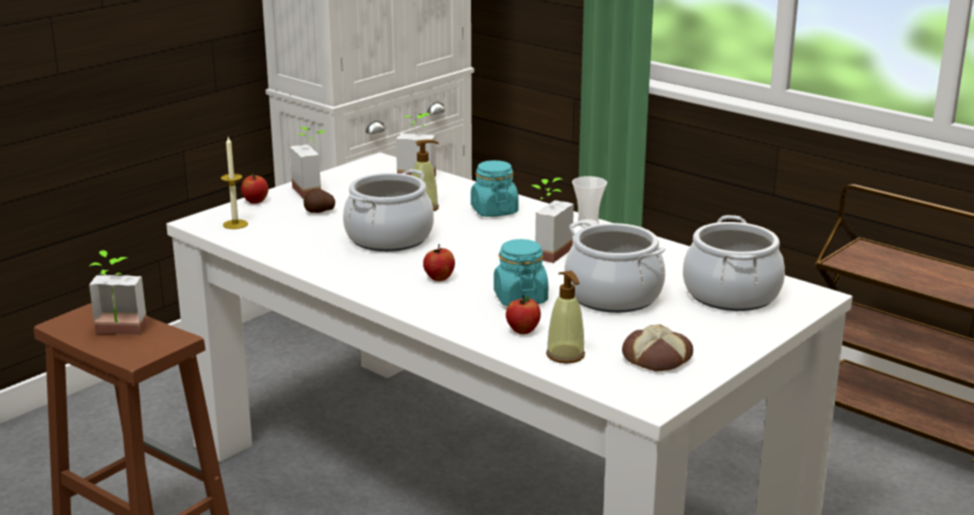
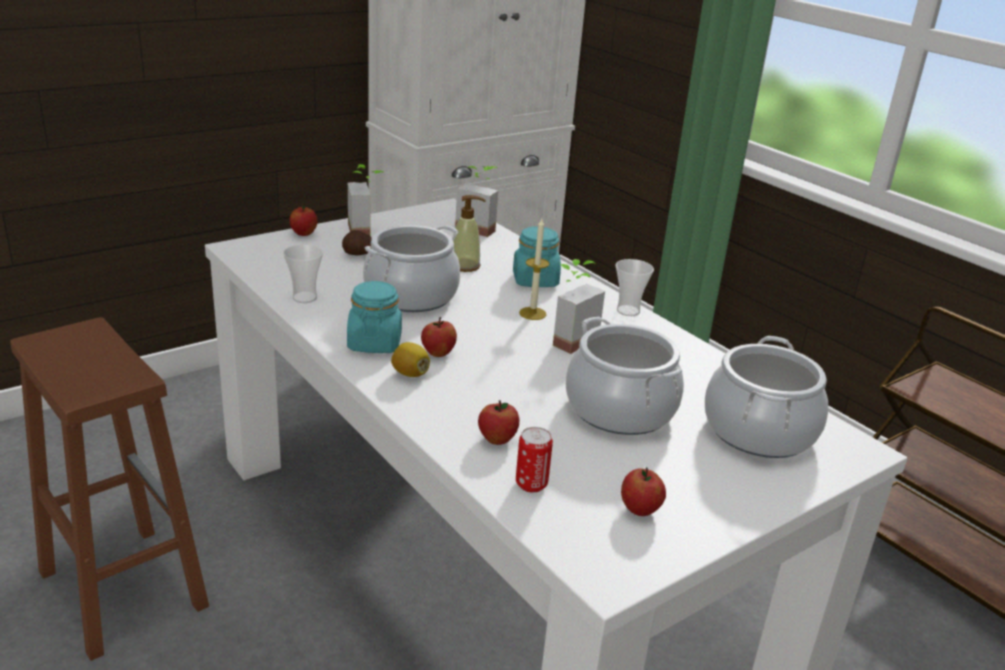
camera: 10 degrees right, 5 degrees up
(118, 333) = (85, 362): potted plant -> none
(235, 224) = (268, 256): candle -> candle (532, 313)
(293, 253) = (304, 298): none -> cup
(424, 296) = (410, 374): none -> lemon
(520, 298) = (514, 394): turquoise jar -> turquoise jar (374, 343)
(565, 355) = (531, 484): soap dispenser -> can
(658, 358) = (640, 510): bread -> apple

